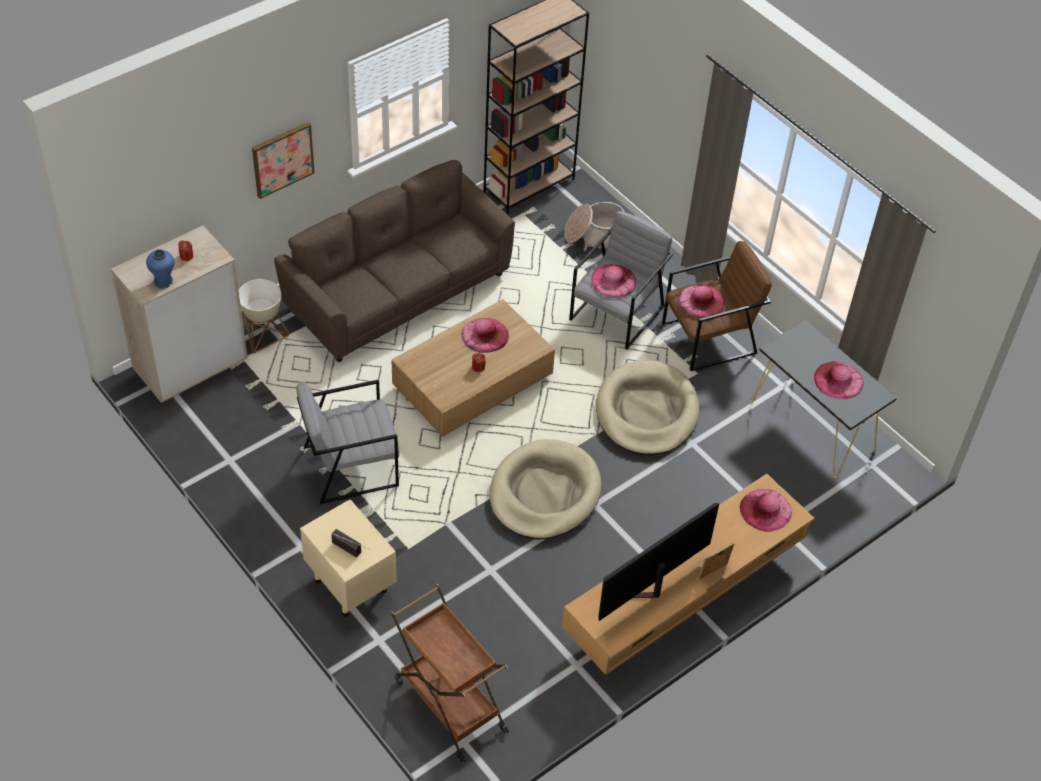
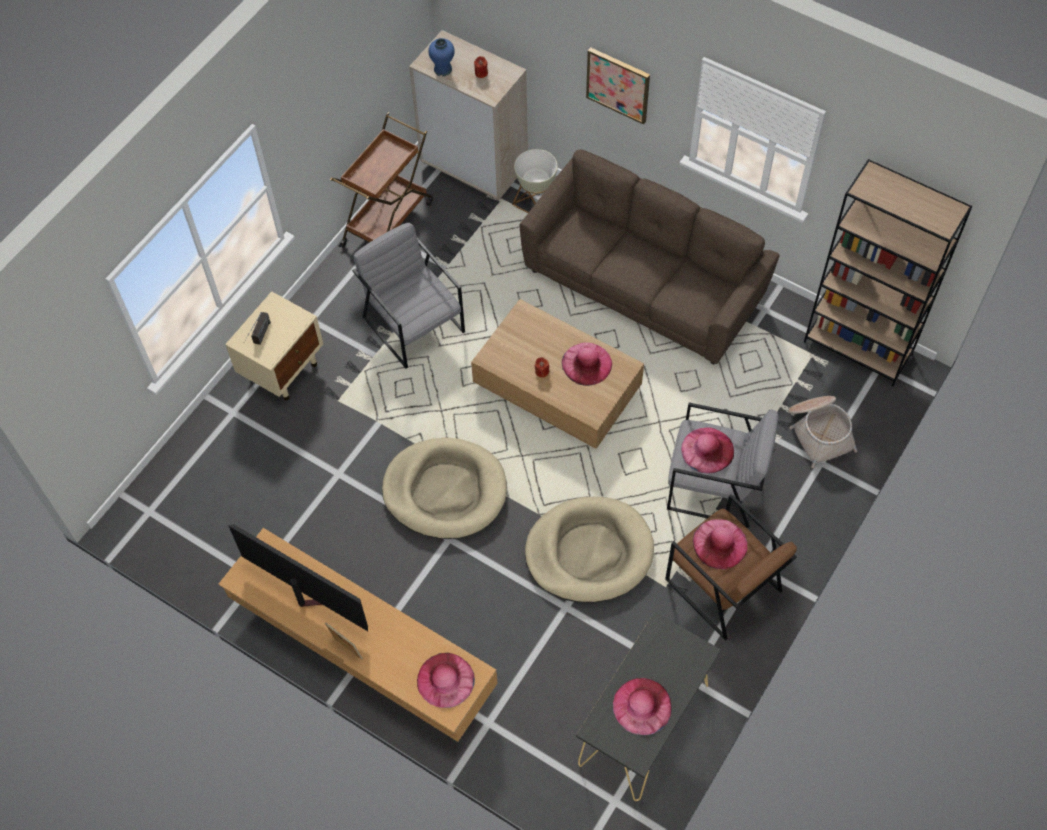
camera: 75 degrees right, 10 degrees up
(449, 705) = (183, 488): brown cart -> brown cart (388, 224)

